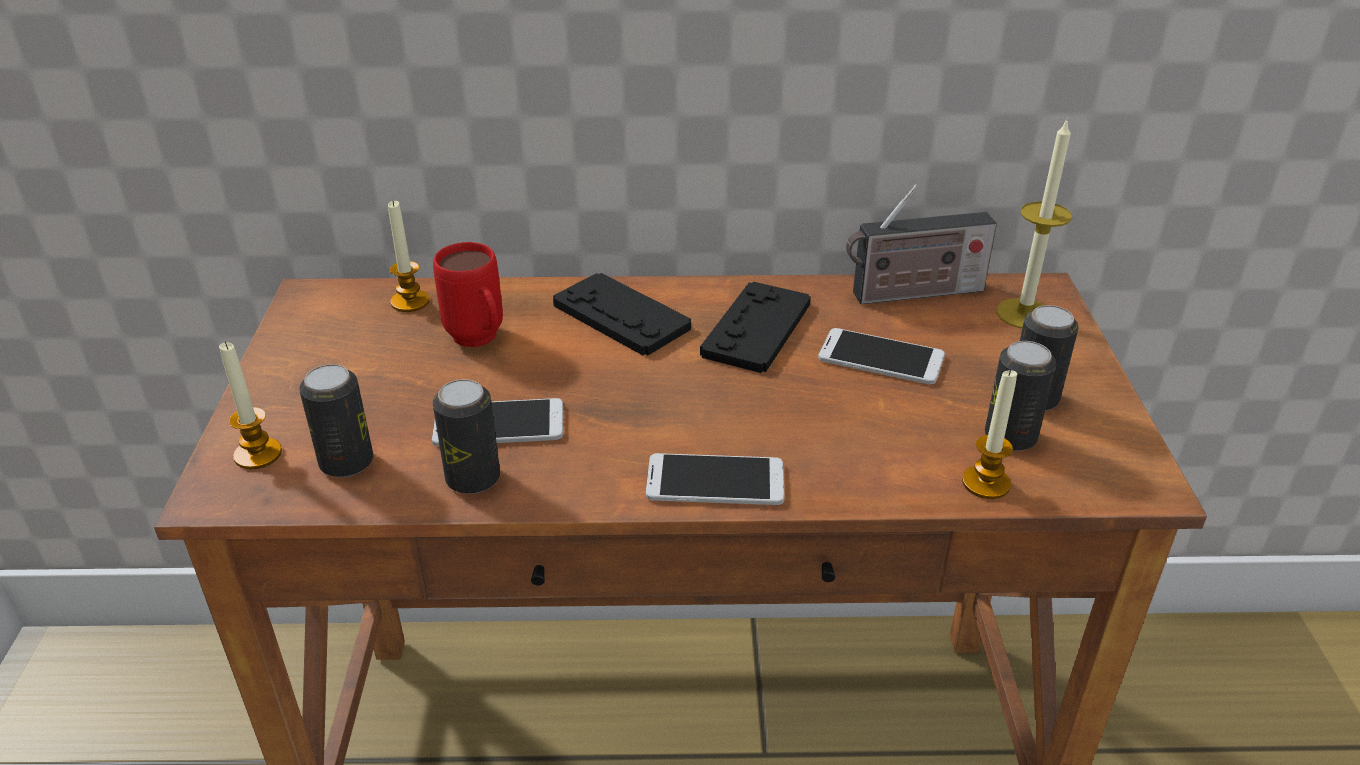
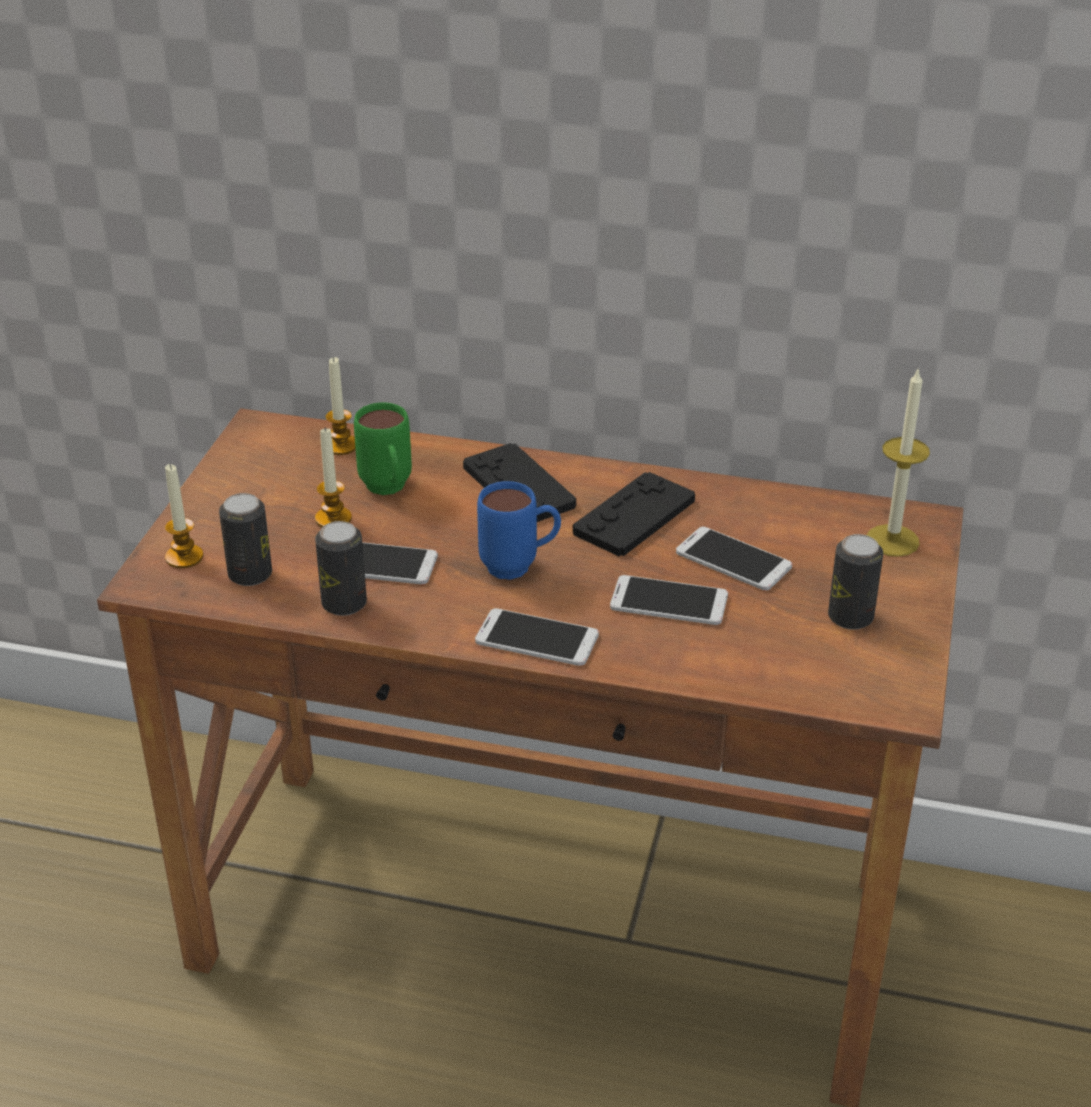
camera: 15 degrees right, 0 degrees up
(480, 342) = (388, 491): red mug -> green mug
(660, 402) = (520, 567): none -> blue mug
(839, 413) = (669, 601): none -> phone
(912, 294) = (796, 505): radio -> none
(986, 483) = (763, 679): candle -> candle (333, 519)
(1010, 437) = (808, 646): can -> none

